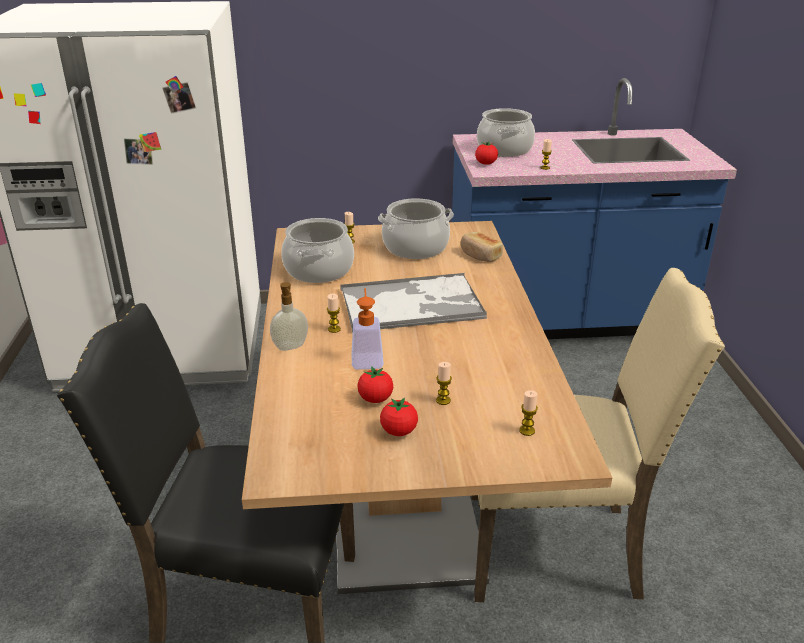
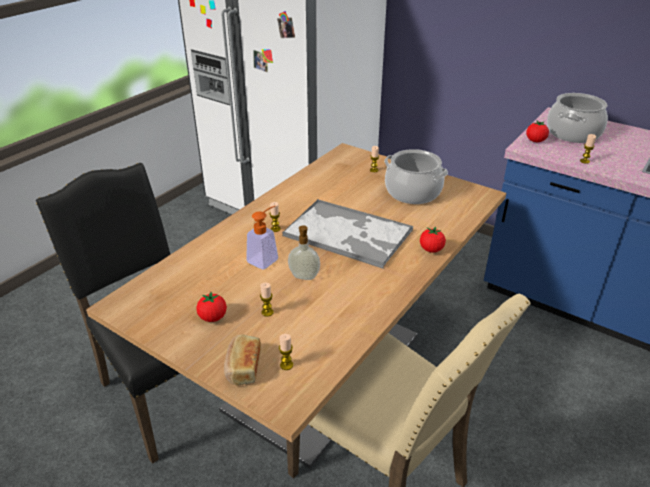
camera: 40 degrees right, 5 degrees up
(291, 347) = (235, 229): soap dispenser -> soap dispenser (304, 277)
(318, 270) = (324, 183): cooking pot -> none
(375, 399) = (231, 288): tomato -> tomato (431, 249)
(480, 255) = (452, 217): bread -> bread (242, 367)

